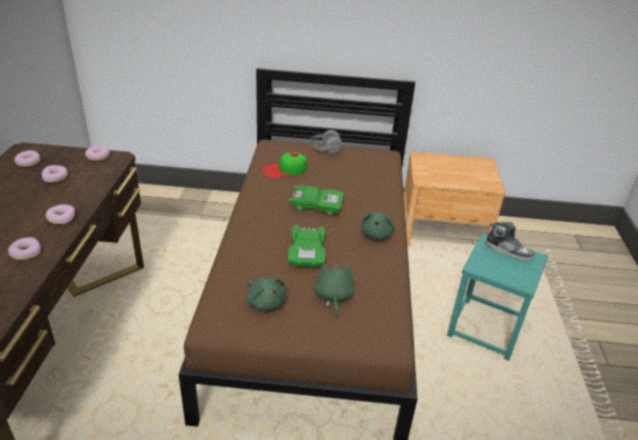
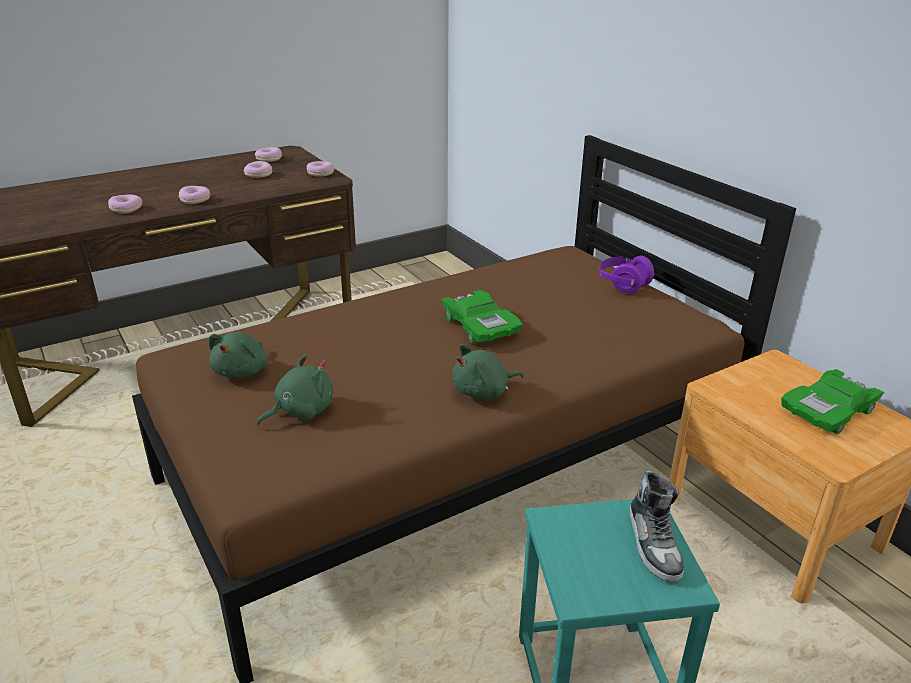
camera: 55 degrees right, 5 degrees down
(285, 169) = (527, 280): cap -> none
(307, 252) = (372, 359): green toy car -> green toy car (828, 411)
(325, 150) = (623, 284): grey headphones -> purple headphones

